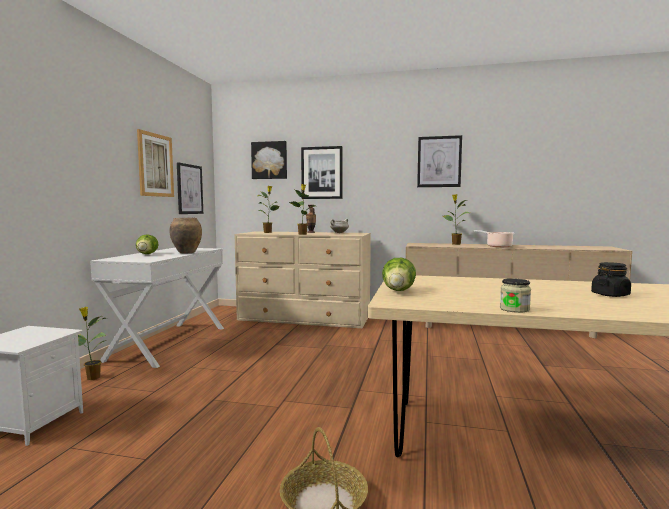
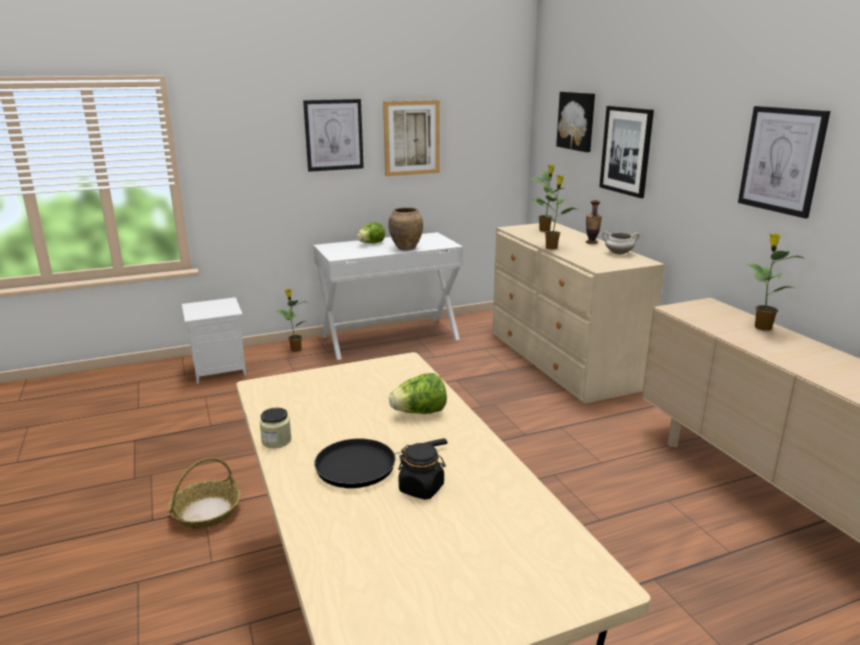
camera: 55 degrees right, 15 degrees up
(189, 189) = (473, 159): picture -> picture (334, 135)
(398, 291) = (314, 378): lettuce -> lettuce (419, 413)
(497, 246) = (801, 359): cooking pot -> none
(572, 299) = (362, 466): none -> black frying pan

